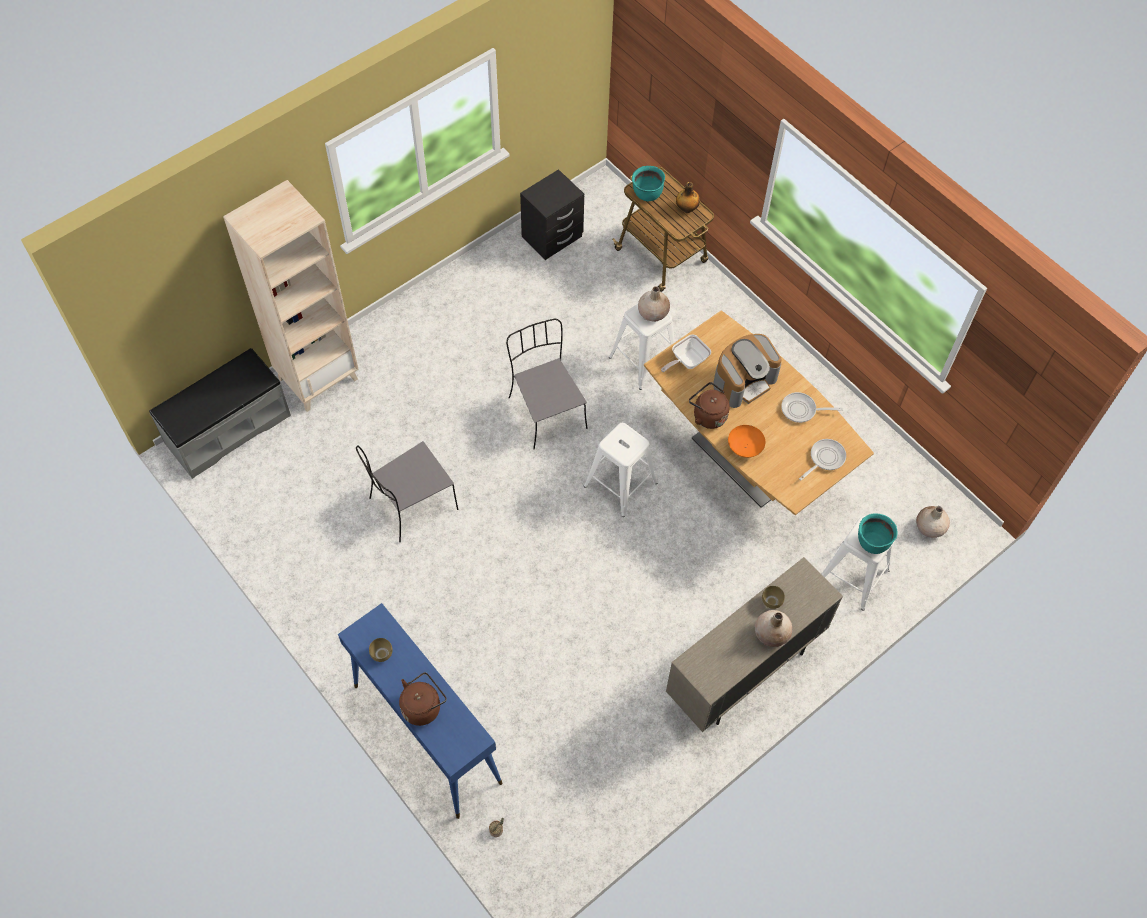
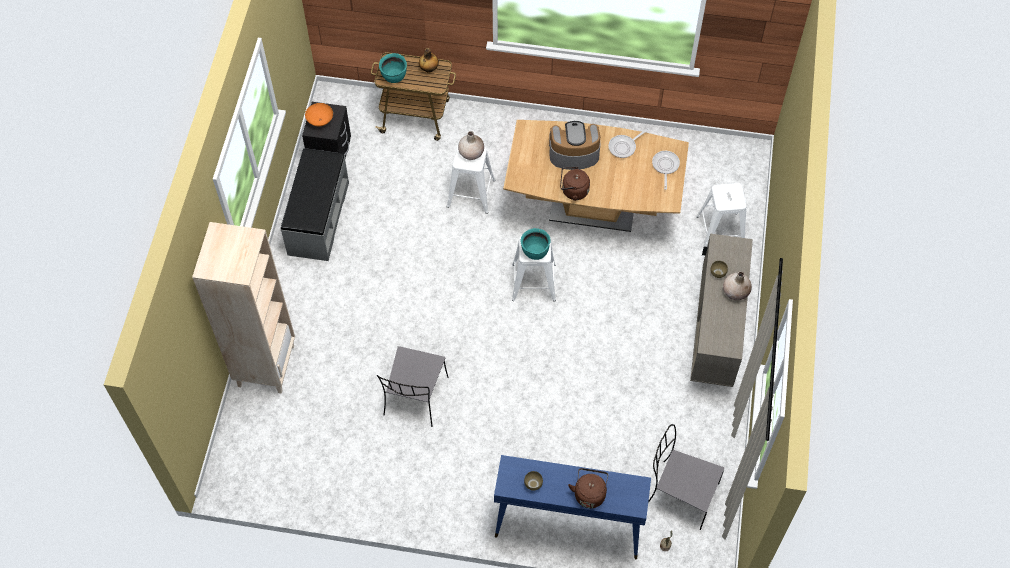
camera: 40 degrees left, 0 degrees up
(227, 429) = (237, 447): grey bench -> grey bench (318, 218)
(546, 411) = (442, 272): grey chair -> grey chair (679, 494)
(686, 361) = (527, 167): frying pan -> none
(744, 380) = (573, 154): coffee machine -> coffee machine turned 105 degrees counterclockwise
(745, 447) = (614, 194): orange bowl -> orange bowl (320, 120)
(872, 542) = (732, 197): turquoise cooking pot -> turquoise cooking pot (535, 252)
(929, 527) = (735, 170): beige vase -> none

